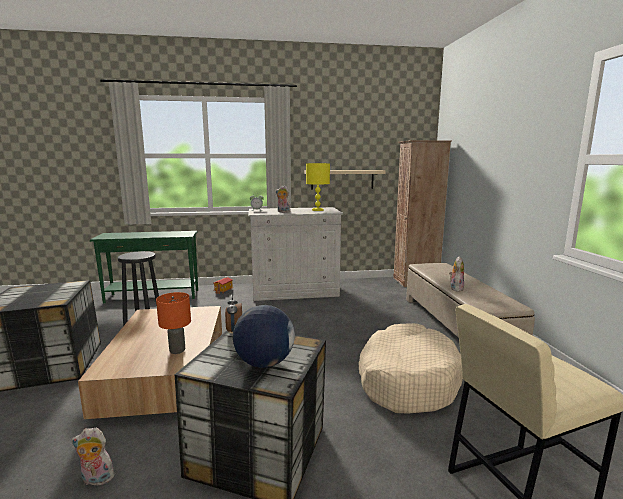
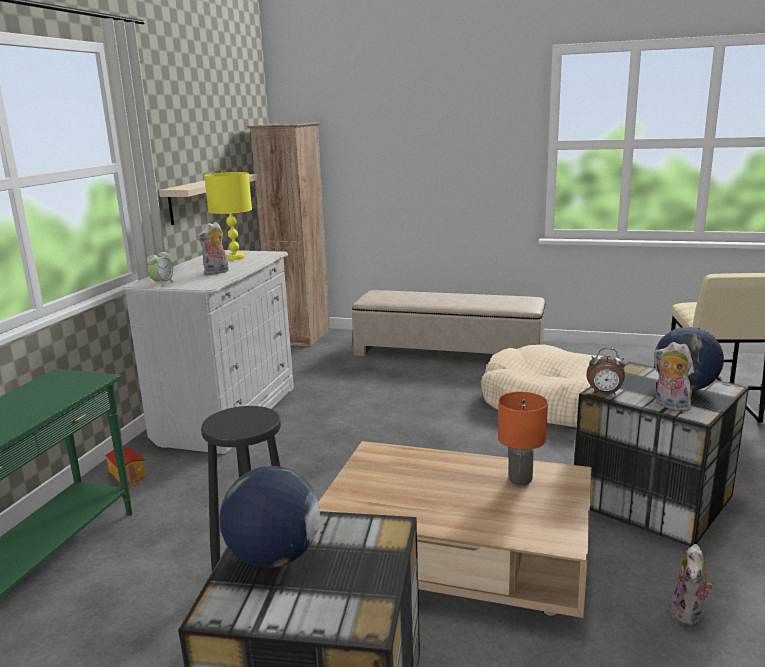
camera: 65 degrees left, 5 degrees up
(45, 289) = (273, 558): none -> globe
(455, 288) = (468, 305): plush toy -> plush toy (670, 406)

